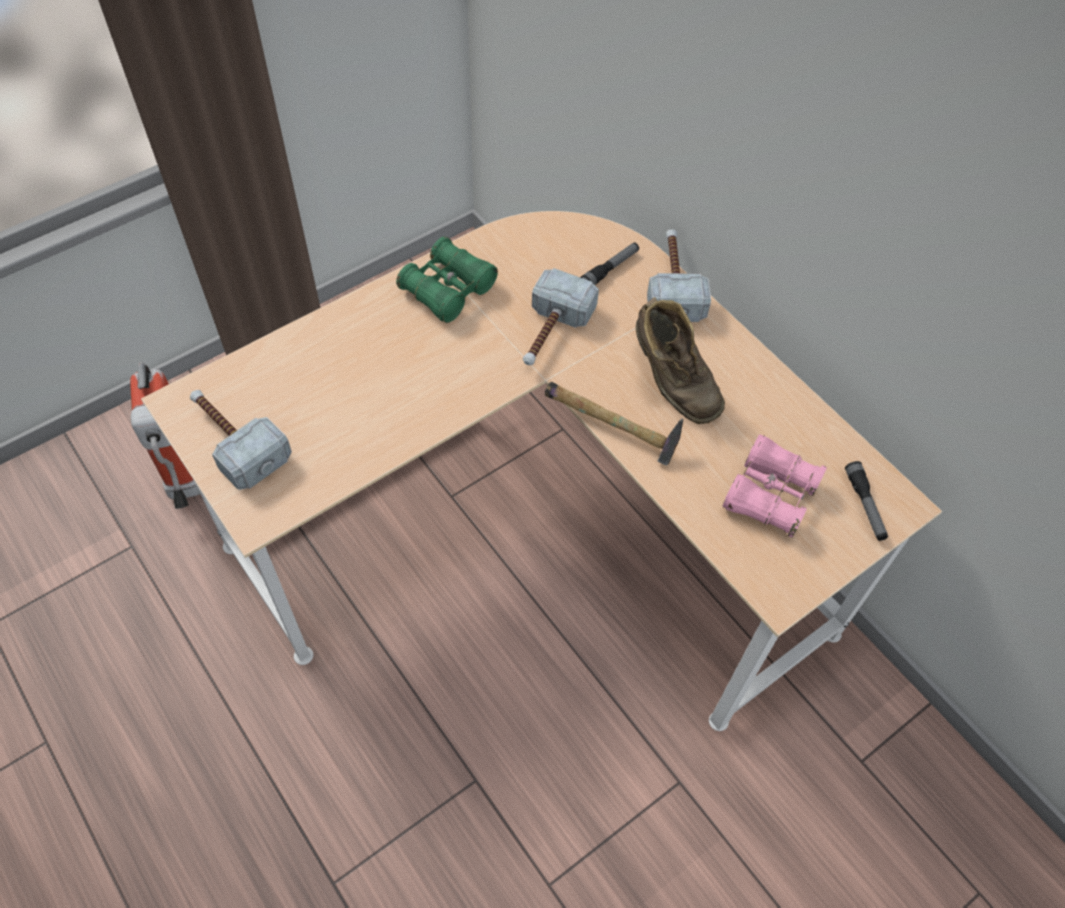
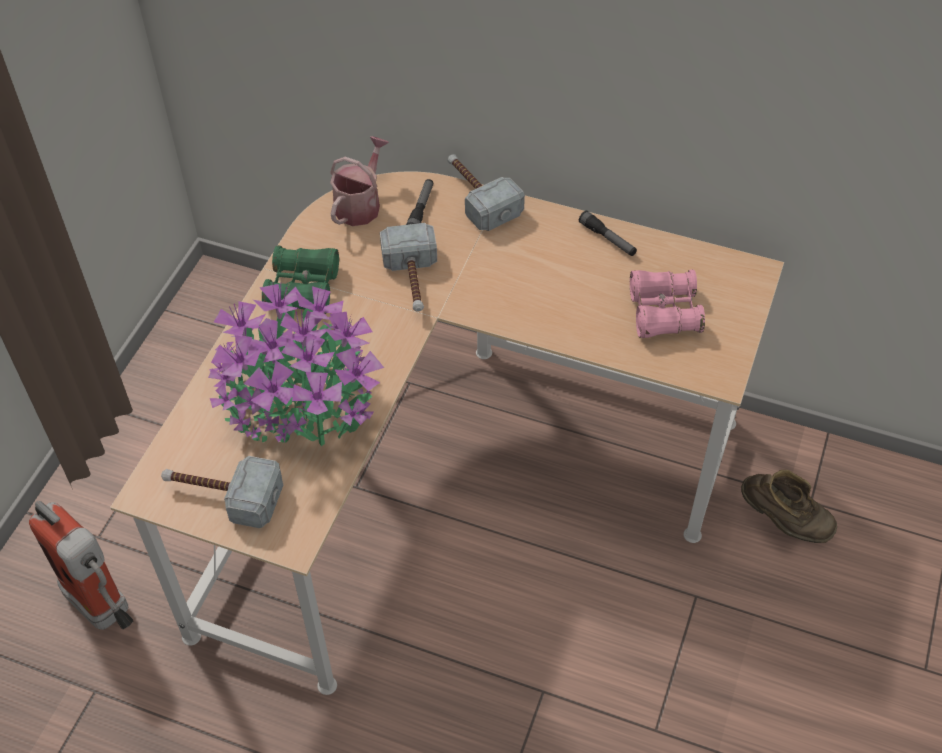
camera: 30 degrees left, 5 degrees down
(362, 394) = (300, 403): none -> potted plant
(559, 237) = (360, 204): none -> watering can
(613, 429) = (517, 326): hammer -> none
(671, 383) = (533, 271): brown boot -> brown boot (784, 522)
(865, 505) = (732, 285): flashlight -> flashlight (607, 239)

